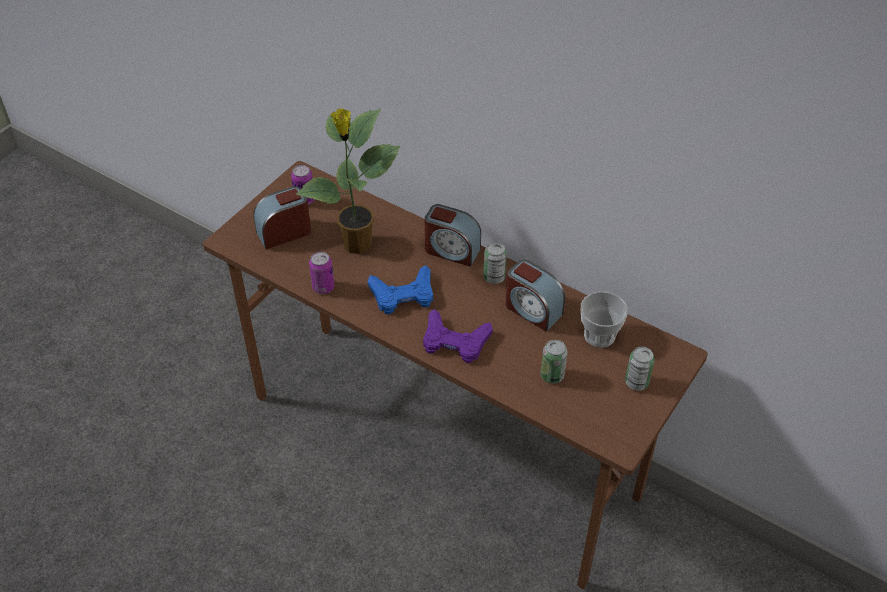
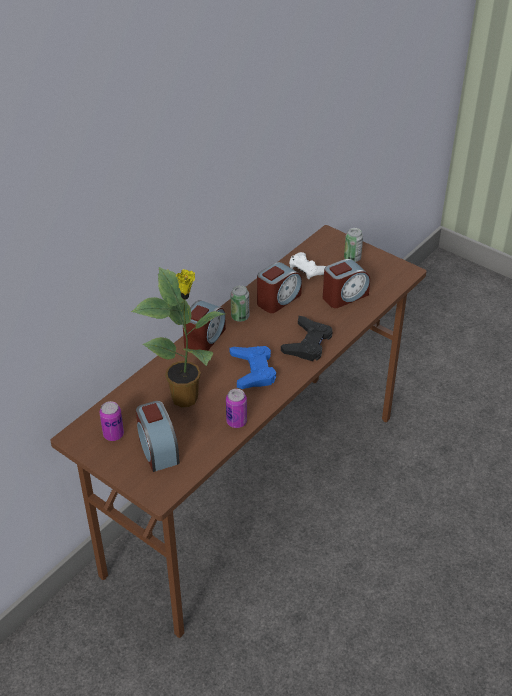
camera: 85 degrees left, 5 degrees down
(454, 341) = (308, 343): purple game controller -> black game controller
(552, 375) = (344, 296): can -> alarm clock
(599, 335) = (307, 269): cup -> white game controller

